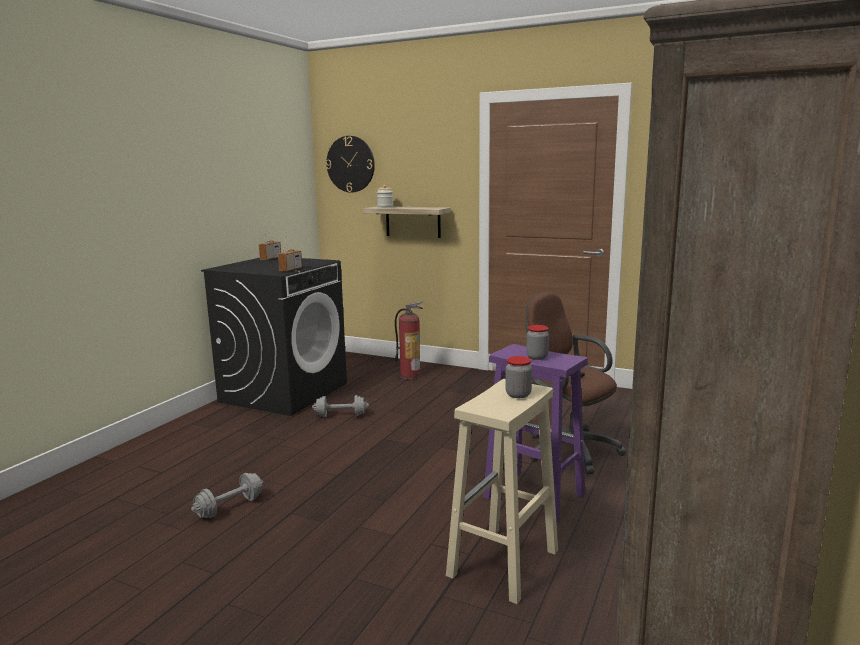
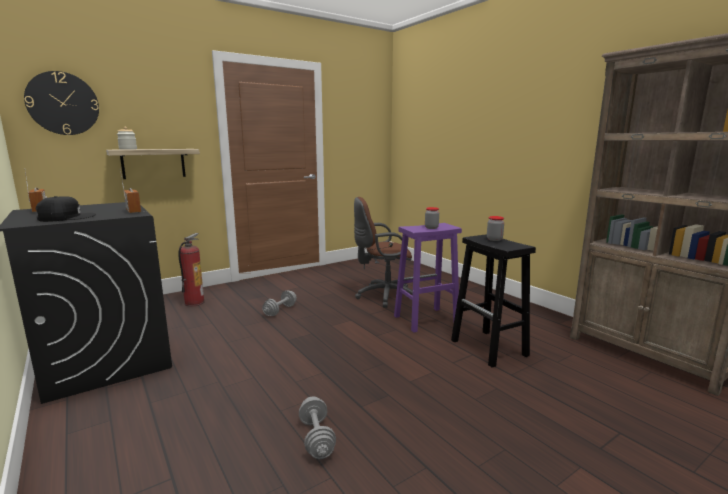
camera: 60 degrees left, 0 degrees up
(250, 267) = (66, 217): none -> black cap
(341, 416) = (216, 345): grey dumbbell -> grey dumbbell (280, 310)
(503, 564) = (489, 348): beige stool -> black stool

